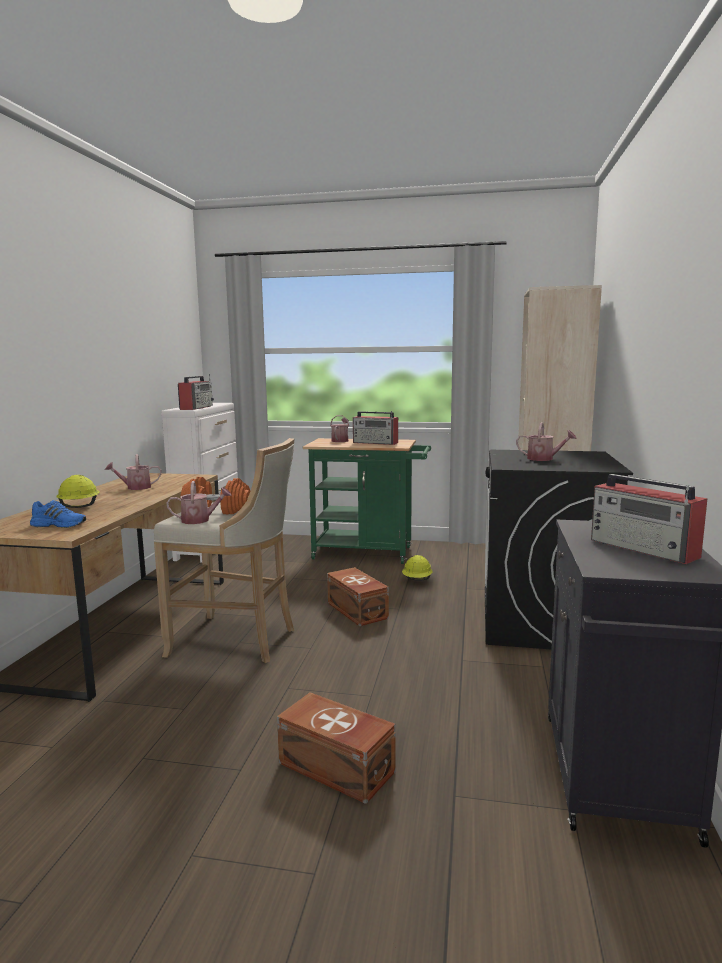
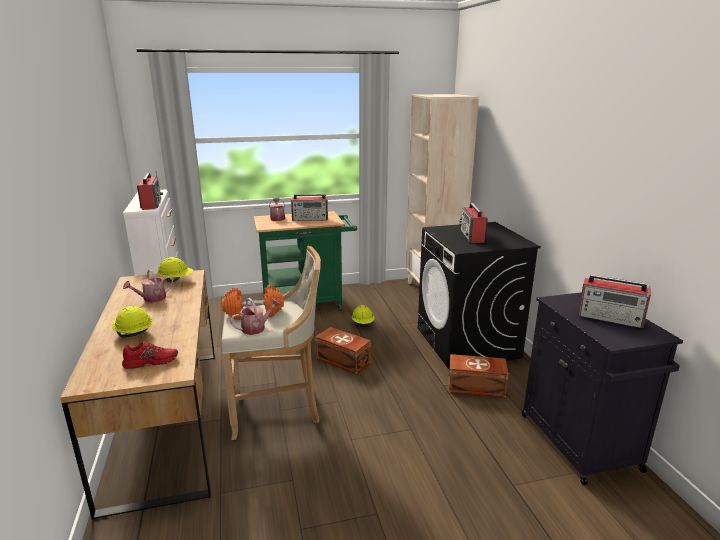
camera: 25 degrees left, 10 degrees up
(59, 525) = (151, 361): blue shoe -> red shoe
(179, 478) = (176, 280): none -> yellow hard hat
(336, 769) = (435, 491): brown storage box -> brown storage box (477, 387)
(544, 459) = (472, 236): watering can -> radio

